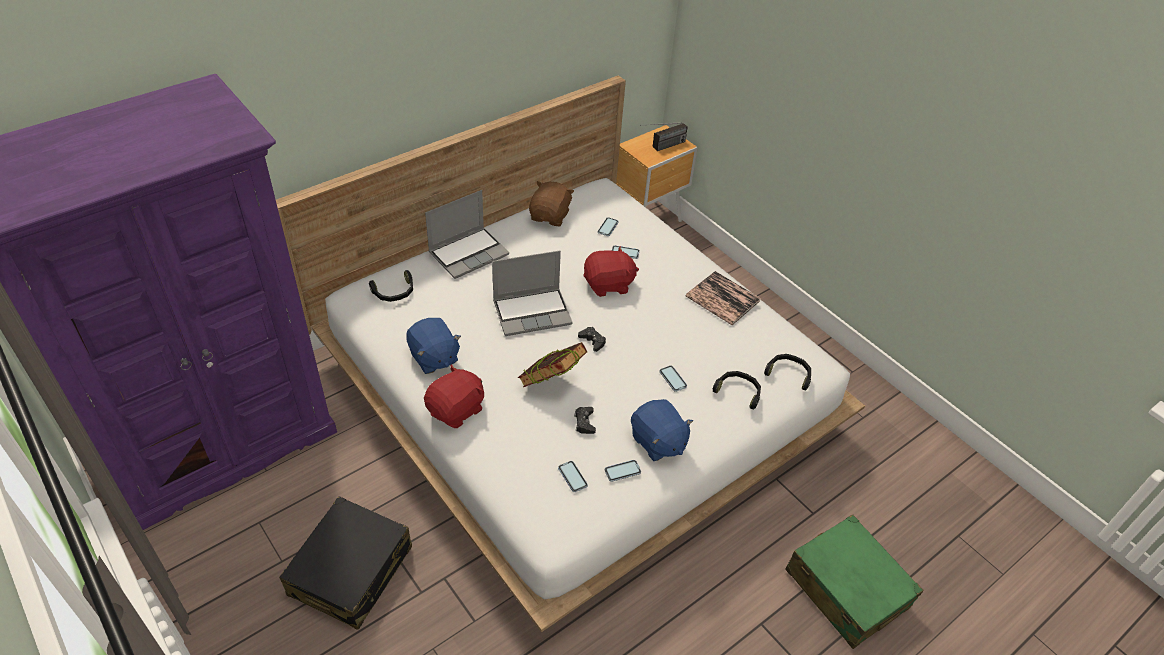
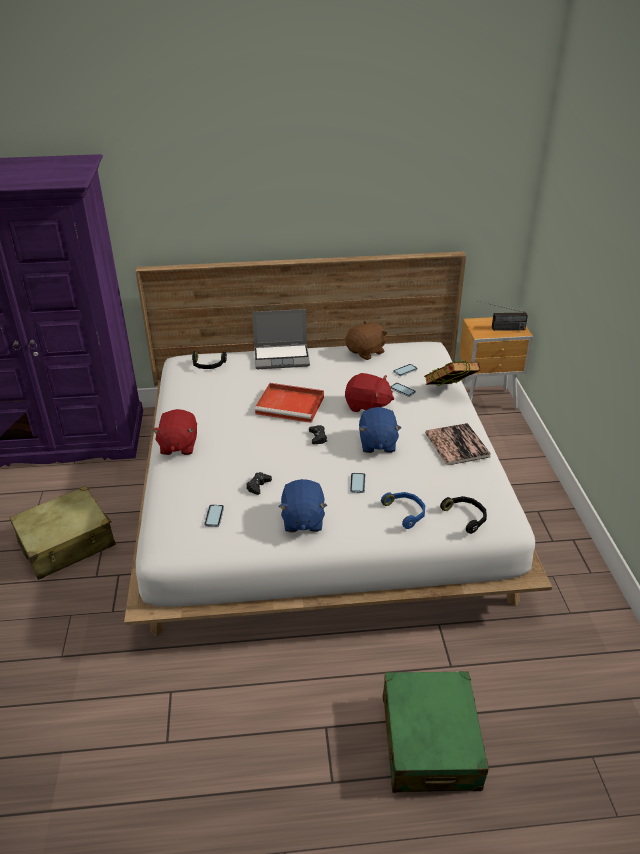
camera: 35 degrees right, 10 degrees down
(351, 571) = (67, 543): black suitcase -> beige suitcase
(433, 358) = (194, 410): blue plush toy -> blue plush toy (377, 444)
(456, 410) = (178, 446): red plush toy -> red plush toy turned 105 degrees clockwise
(533, 312) = (291, 405): laptop -> red tray
(551, 384) = (259, 453): book -> book (449, 392)
(622, 471) = (255, 528): phone -> none
(738, 392) = (406, 512): black headphones -> blue headphones

